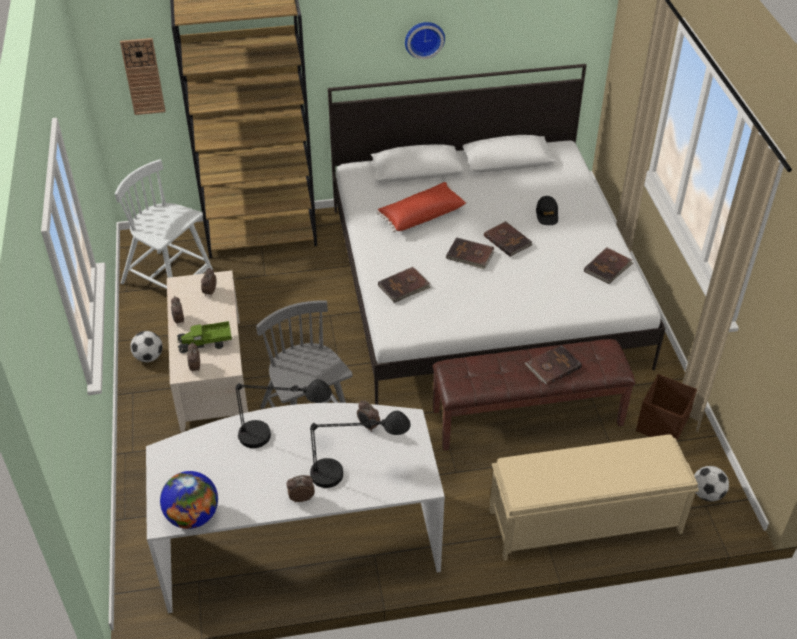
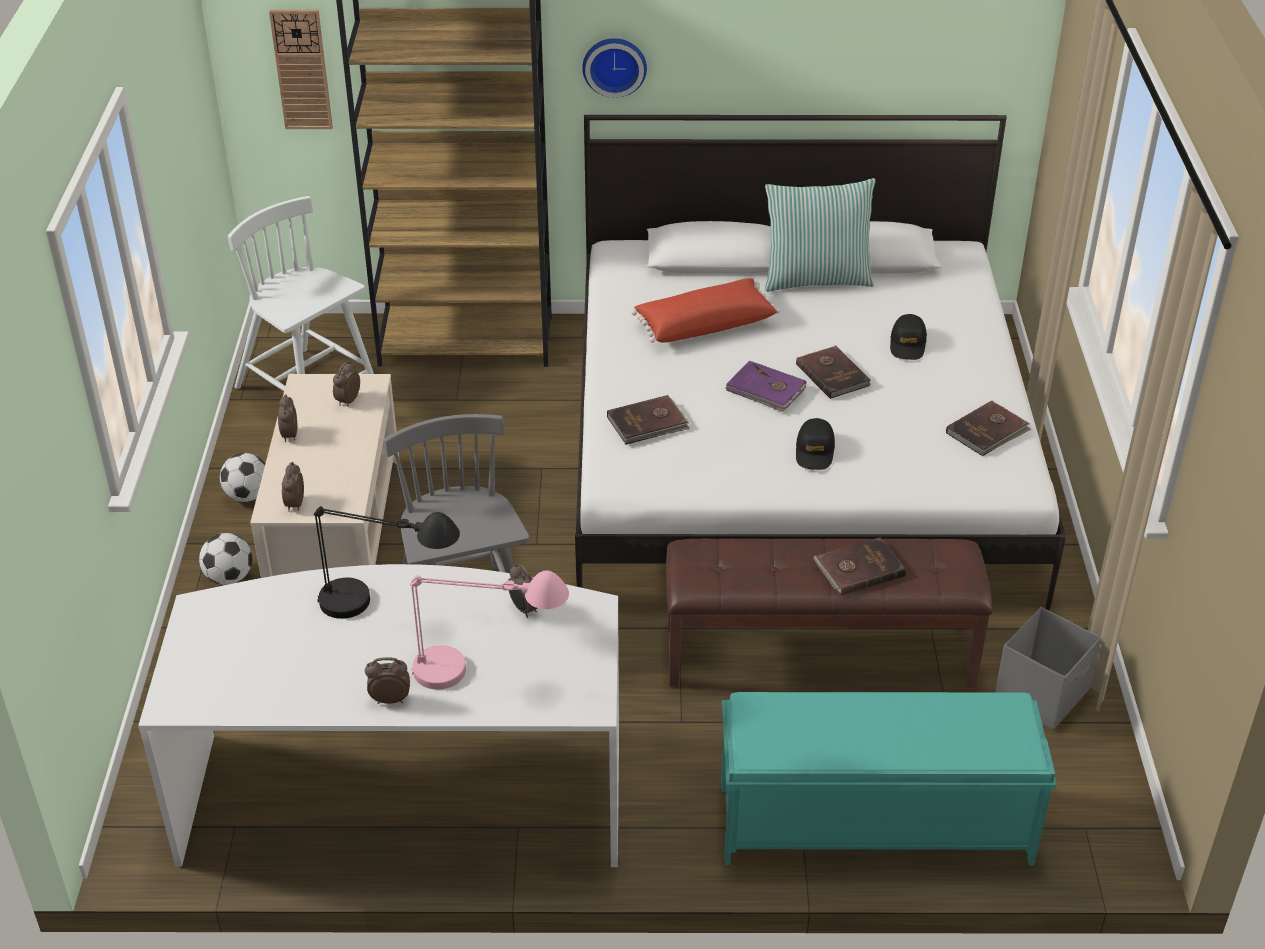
camera: 10 degrees right, 5 degrees down
(193, 516) = (217, 702): globe -> none
(205, 343) = (320, 472): toy truck -> none
(356, 473) = (486, 674): black table lamp -> pink table lamp
(424, 38) = (741, 50): wall clock -> wall clock (614, 65)
(470, 255) = (766, 390): brown book -> purple book
(481, 176) = (816, 279): none -> pillow
(509, 293) = (815, 451): none -> black cap
(583, 521) = (871, 824): beige bench -> turquoise bench
(662, 424) = (1042, 694): brown storage box -> grey storage box
(707, 494) = (1092, 810): football -> football (229, 577)

